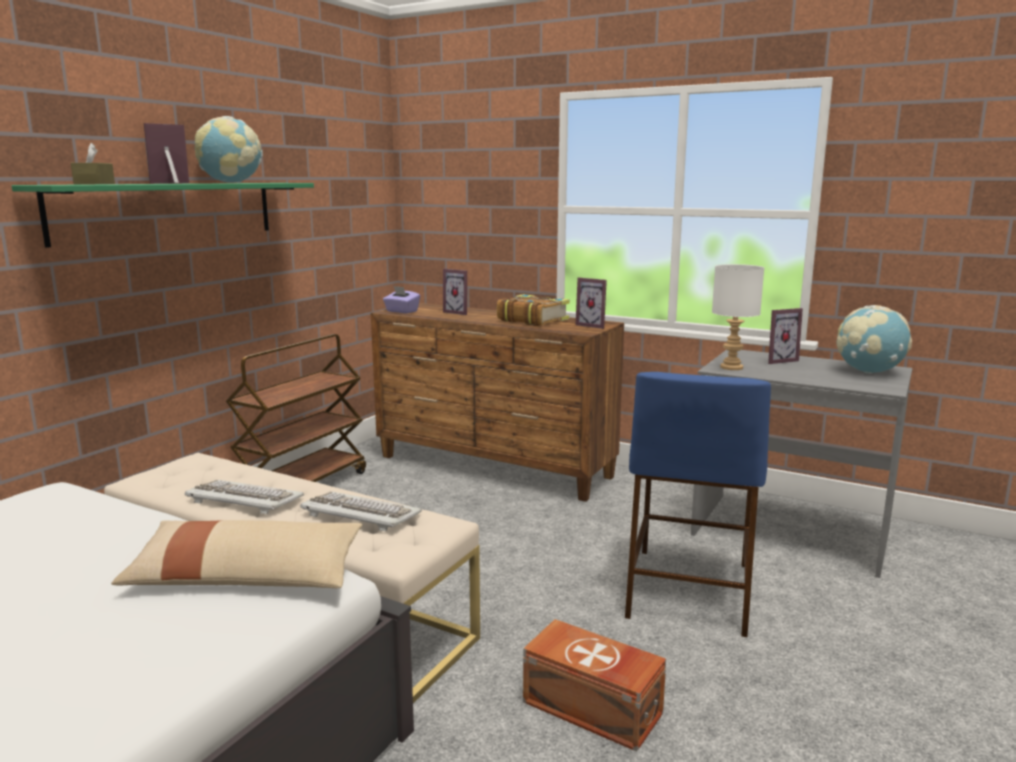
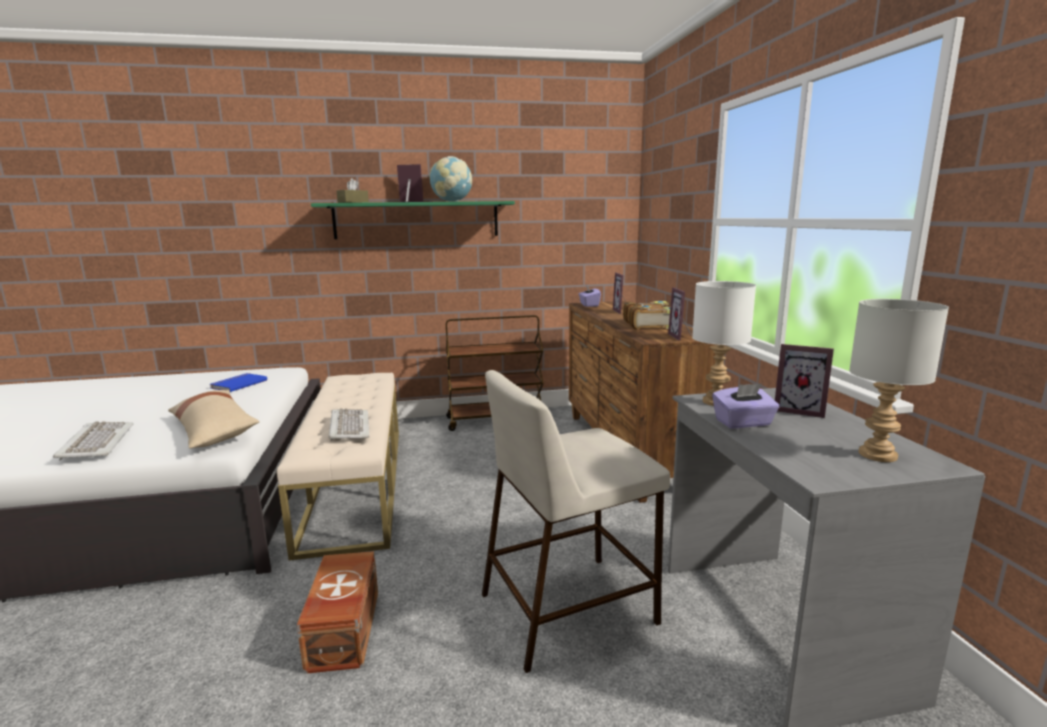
camera: 50 degrees right, 0 degrees up
(43, 530) = (238, 384): none -> blue book
(244, 499) = (337, 400): keyboard -> keyboard (96, 443)
(688, 588) = (569, 607): blue stool -> beige stool
(782, 375) = (743, 423): none -> purple tissue box
(869, 372) = (879, 455): globe -> grey table lamp

